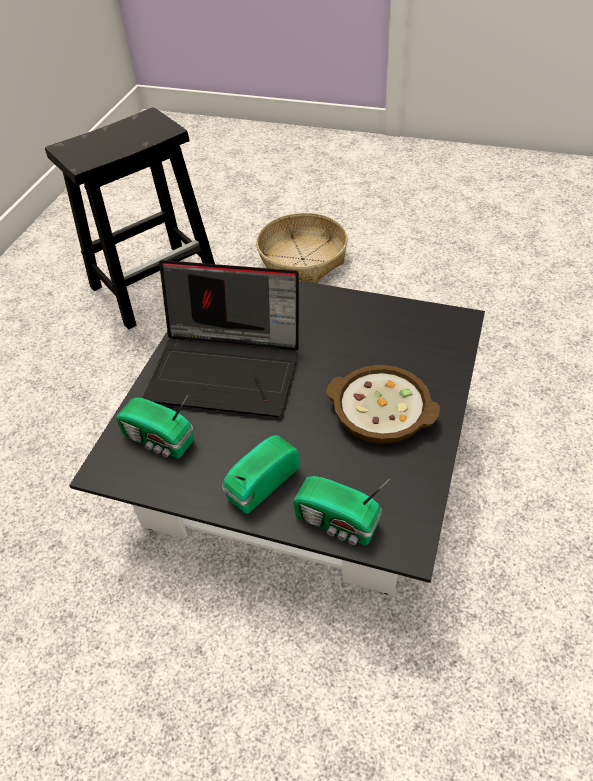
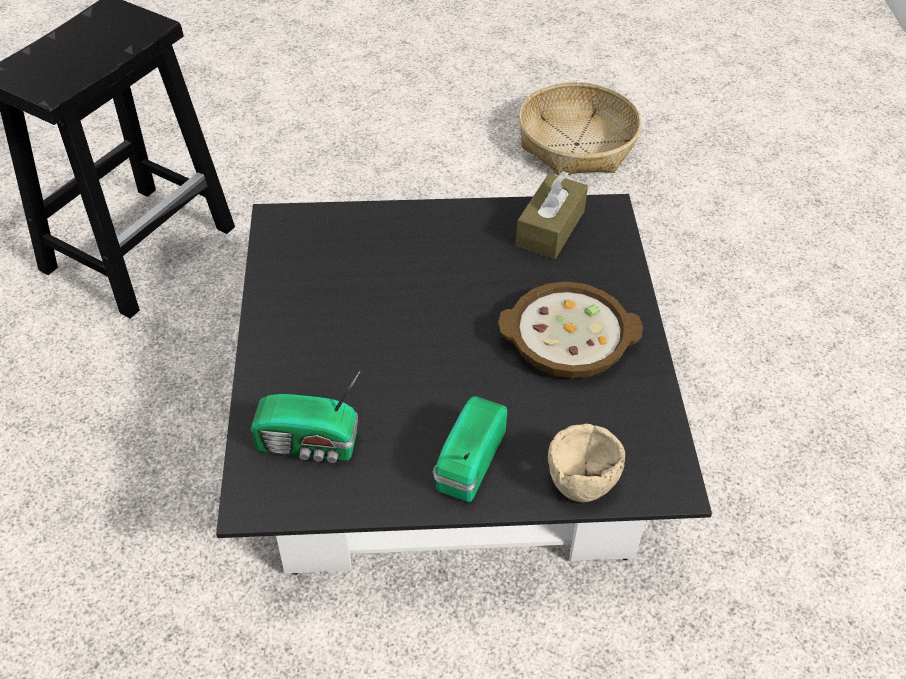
camera: 25 degrees left, 0 degrees up
(228, 368) = (352, 333): laptop -> none
(303, 259) = (334, 172): basket -> basket (576, 144)
(338, 523) = (582, 481): radio -> beige bowl
(409, 325) = (550, 228): none -> brown tissue box

